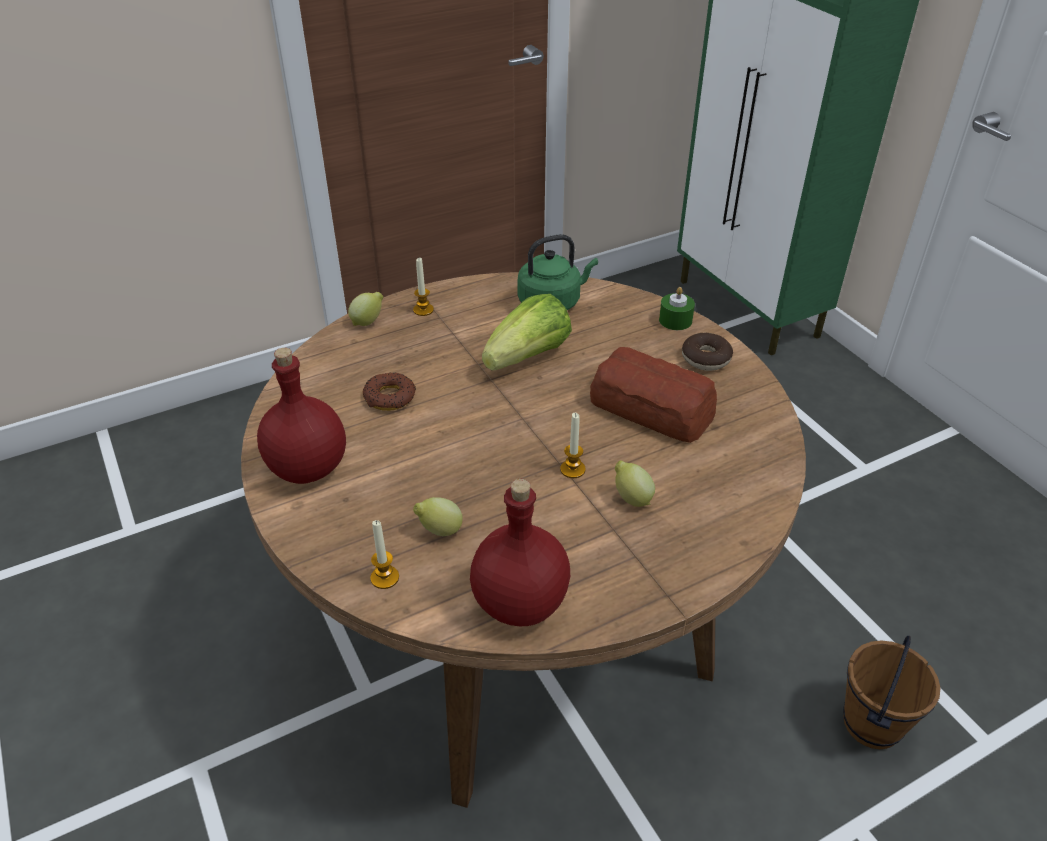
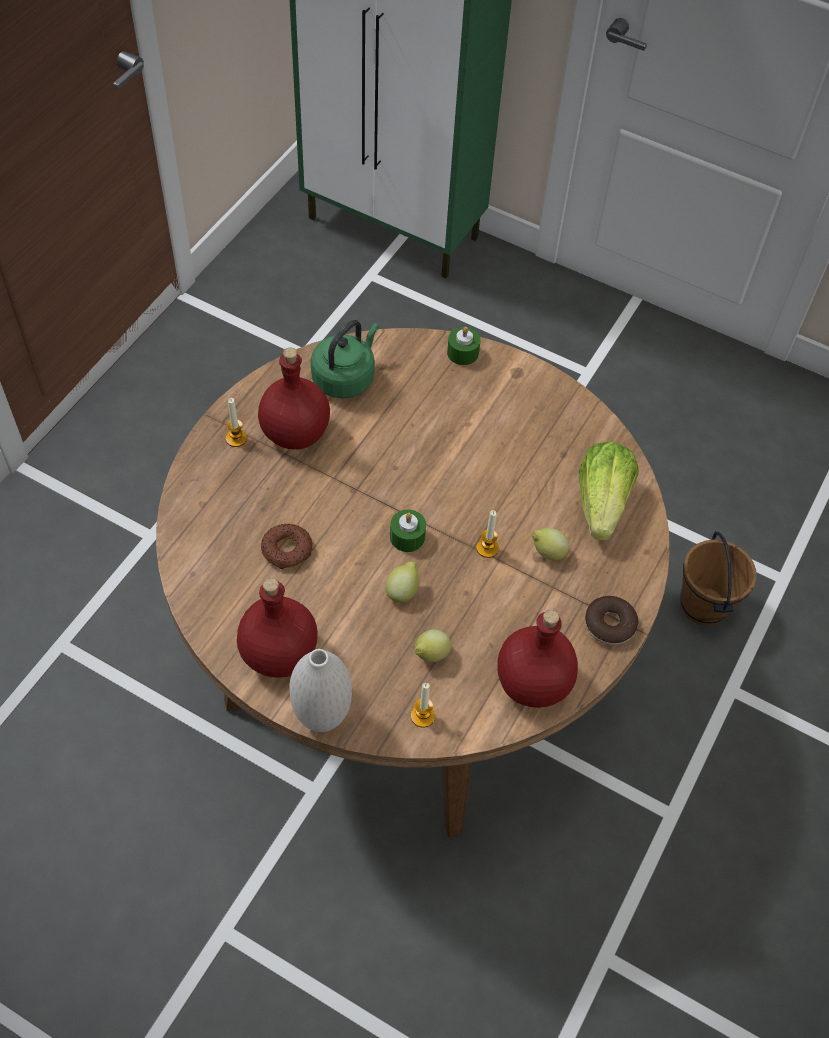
camera: 35 degrees left, 15 degrees up
(294, 534) = (322, 717): none -> white vase
(368, 322) = (196, 476): lemon -> lemon (402, 591)
(476, 323) = (296, 432): none -> red bottle
(503, 430) = (407, 537): none -> green candle
(528, 357) = (370, 450): lettuce -> lettuce (602, 503)
(652, 409) = (506, 459): bread -> none
(706, 358) = (513, 385): donut -> donut (609, 624)

